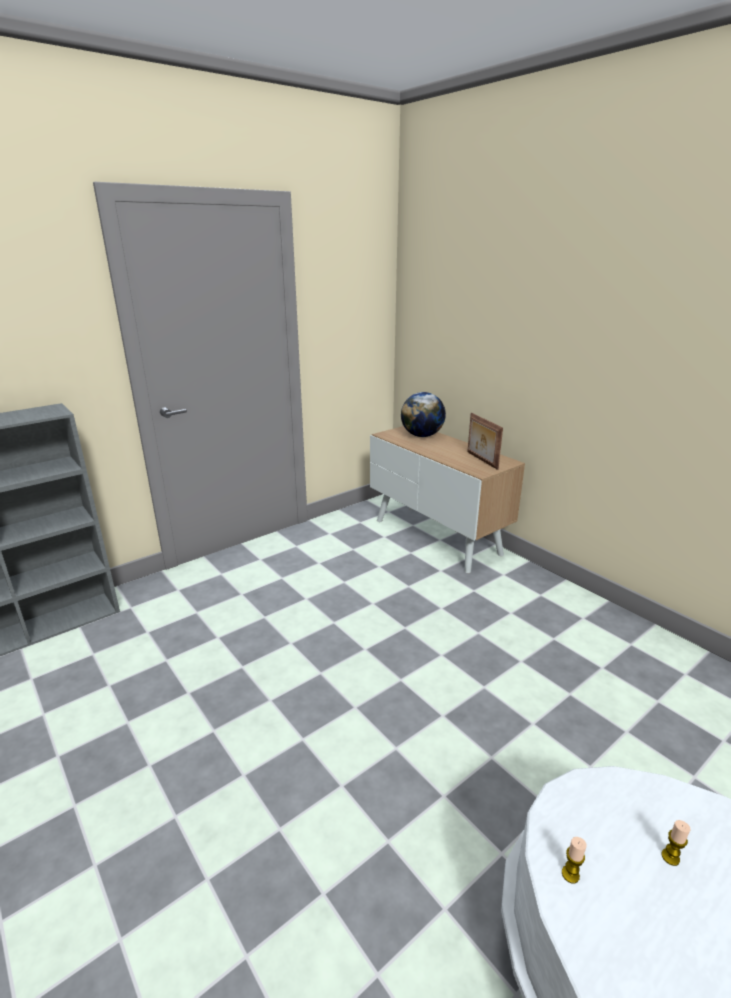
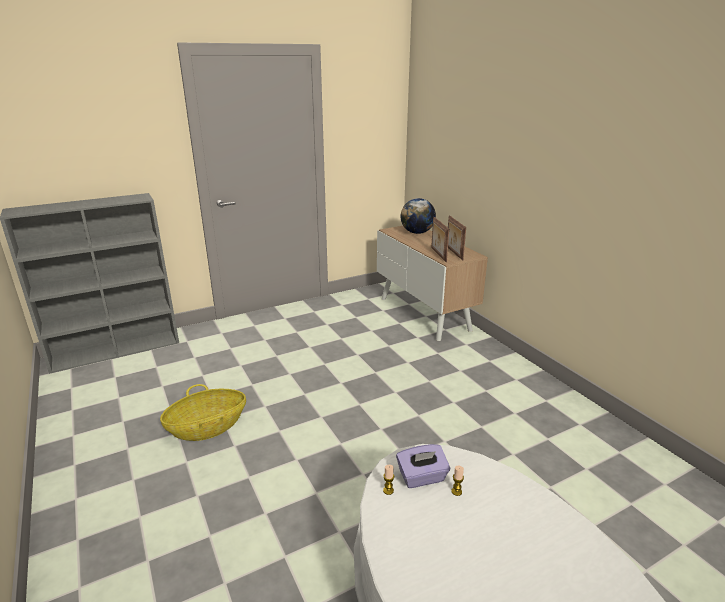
camera: 10 degrees right, 0 degrees up
(194, 748) = (207, 427): none -> basket
(463, 464) = (438, 254): none -> picture frame
(607, 837) = (422, 477): none -> purple tissue box

